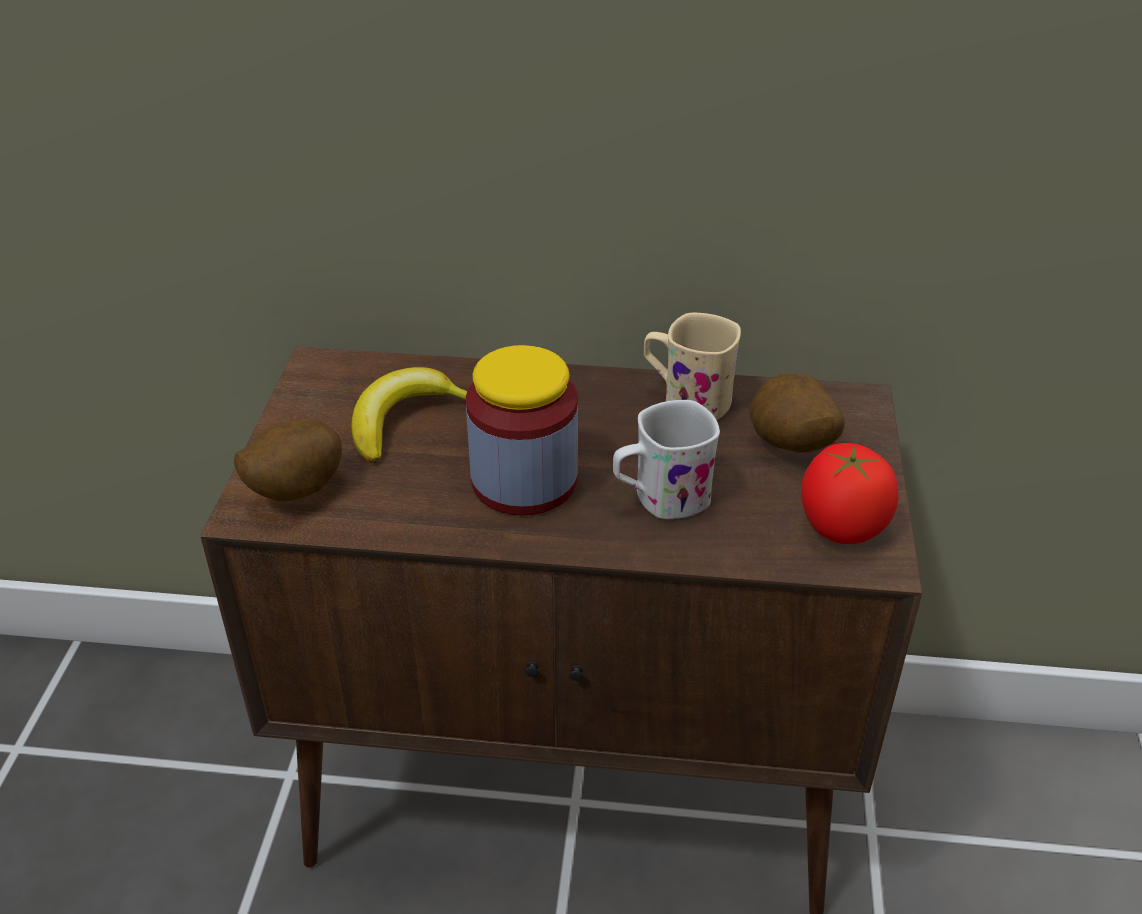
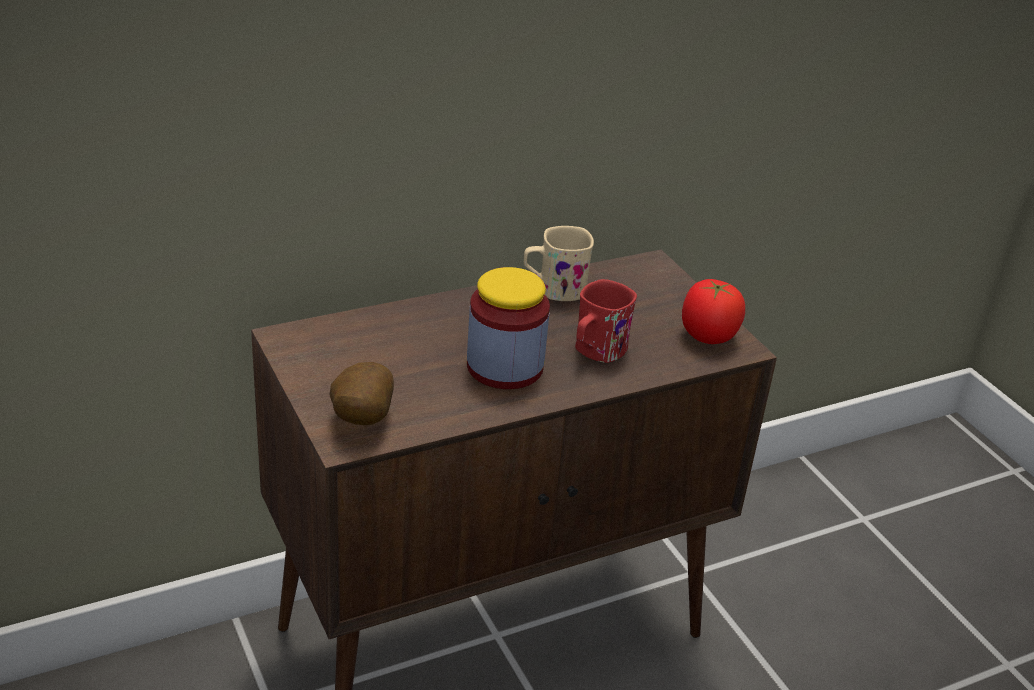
camera: 35 degrees left, 5 degrees down
(403, 421) = (387, 355): banana -> none
(660, 499) = (595, 352): white mug -> red mug
(789, 448) = (640, 301): potato -> none

